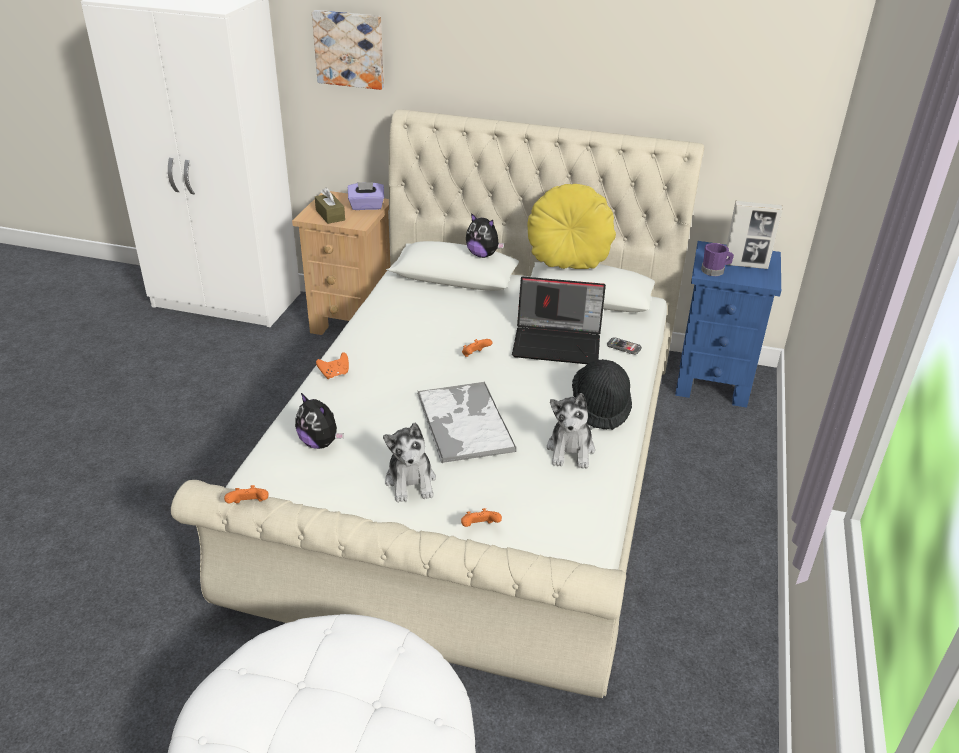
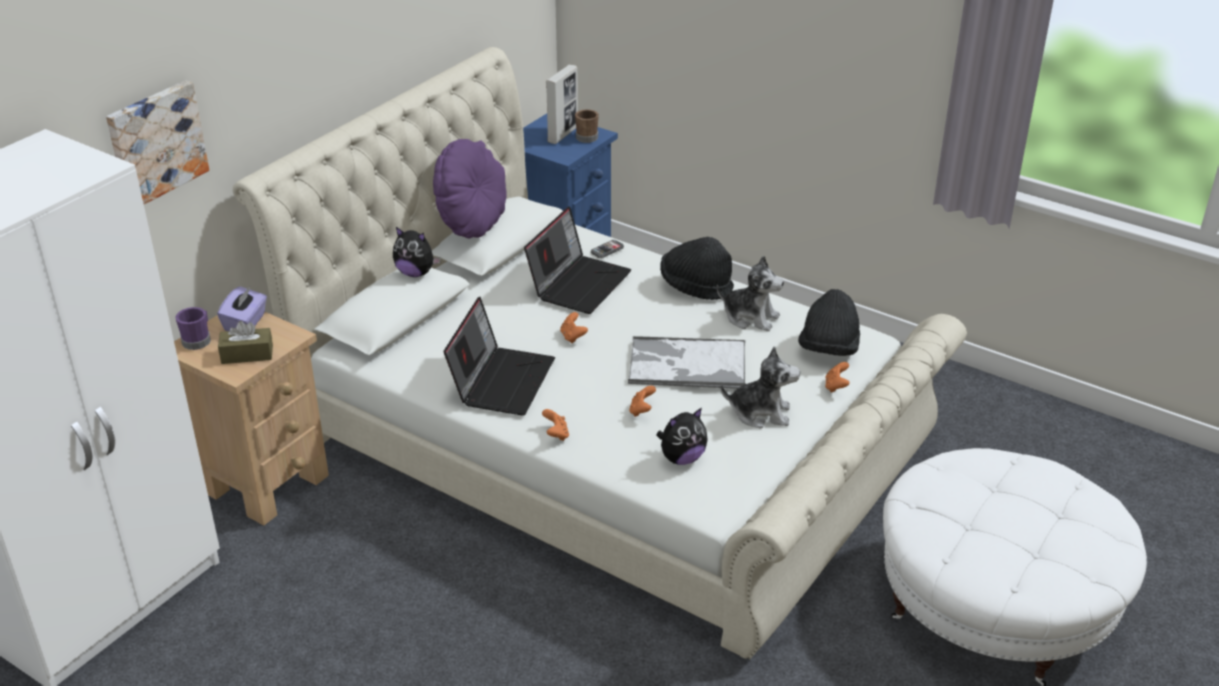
camera: 70 degrees left, 0 degrees up
(249, 505) = (809, 487): orange game controller -> orange game controller (641, 410)
(395, 335) = (502, 380): none -> laptop
(483, 255) = (416, 273): plush toy -> plush toy turned 60 degrees clockwise
(545, 513) = (828, 349): none -> black hat
(568, 263) = (472, 227): yellow pillow -> purple pillow
(715, 271) = (563, 151): purple mug -> purple mug (198, 340)
(755, 277) = (588, 136): none -> brown mug

